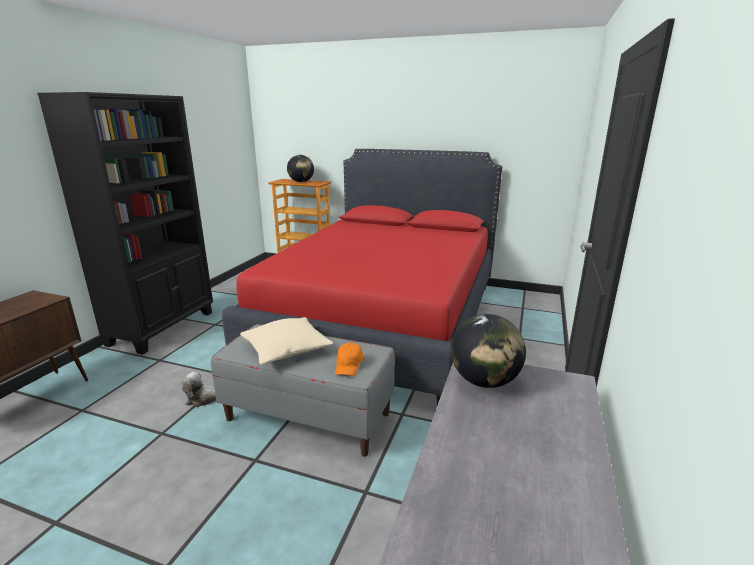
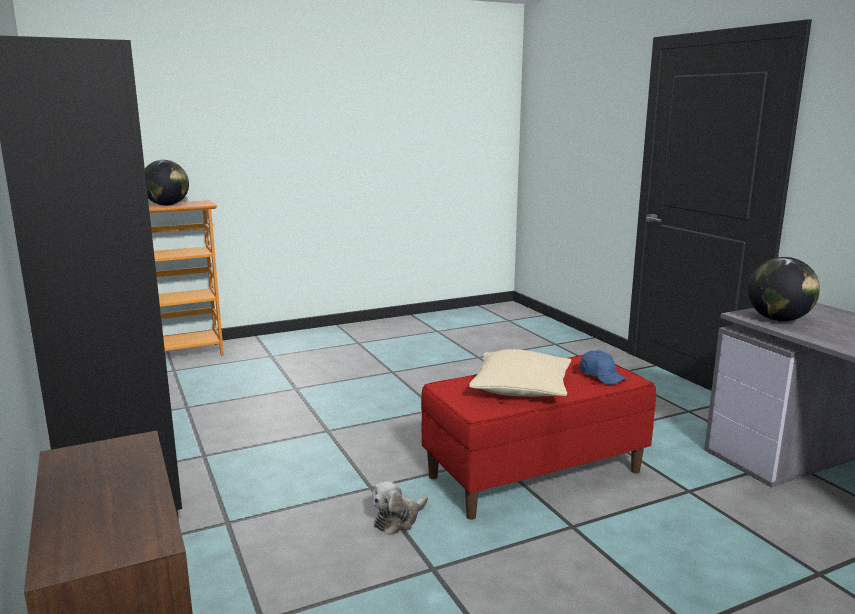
camera: 45 degrees left, 5 degrees down
(308, 416) = (535, 473): grey bench -> red bench
(349, 366) = (601, 376): orange cap -> blue cap
(384, 319) = (409, 371): red bed -> none

